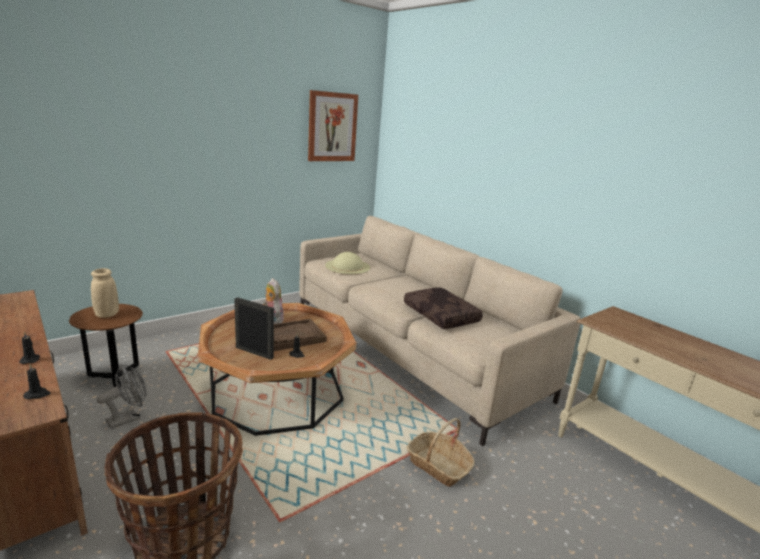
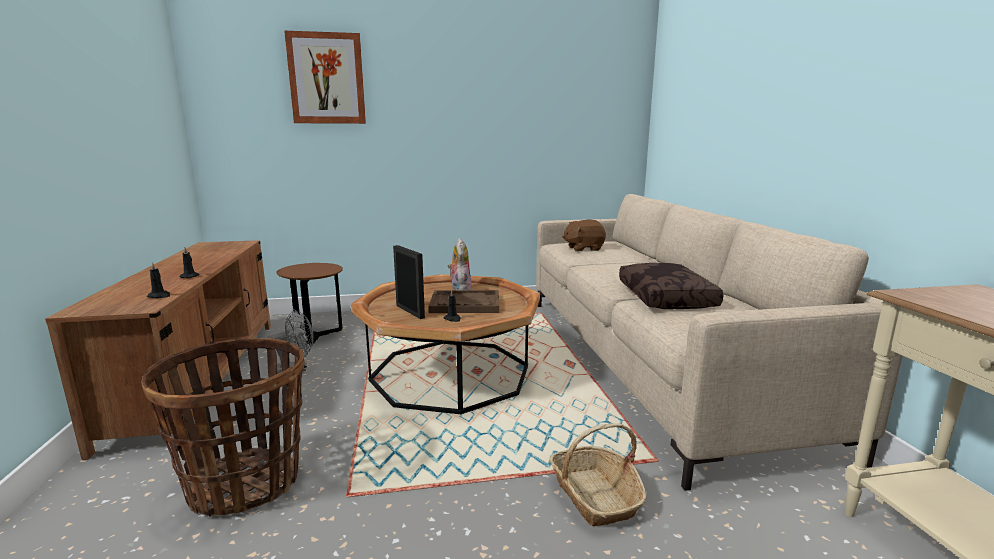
camera: 30 degrees right, 5 degrees down
(107, 314) = (311, 269): beige vase -> none
(332, 127) = (584, 87): picture -> picture (327, 79)
(347, 266) = (583, 248): beige hat -> brown plush toy

